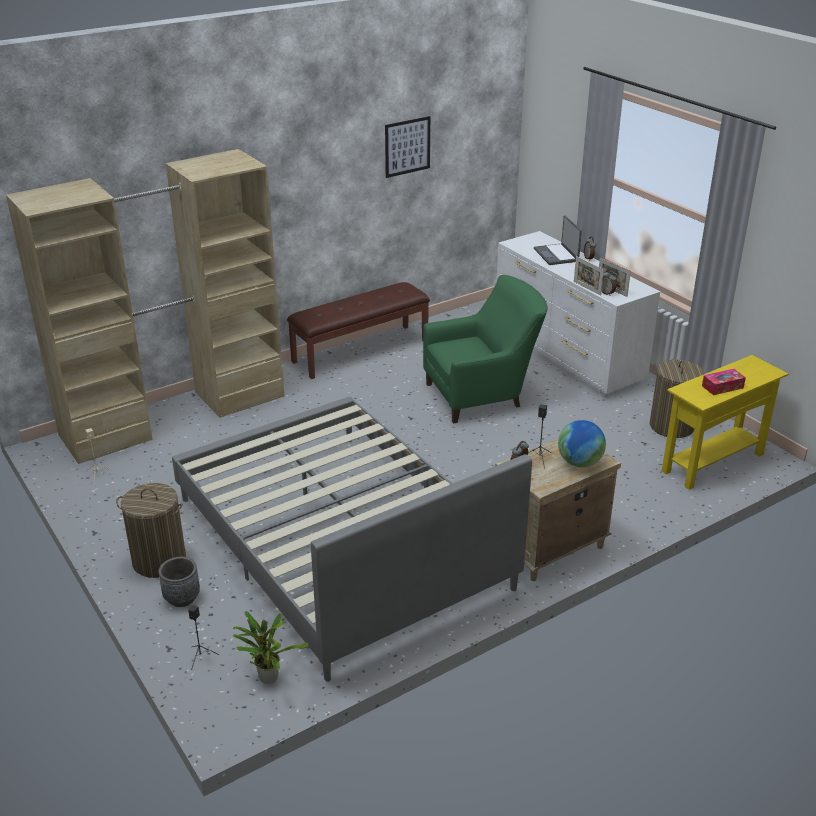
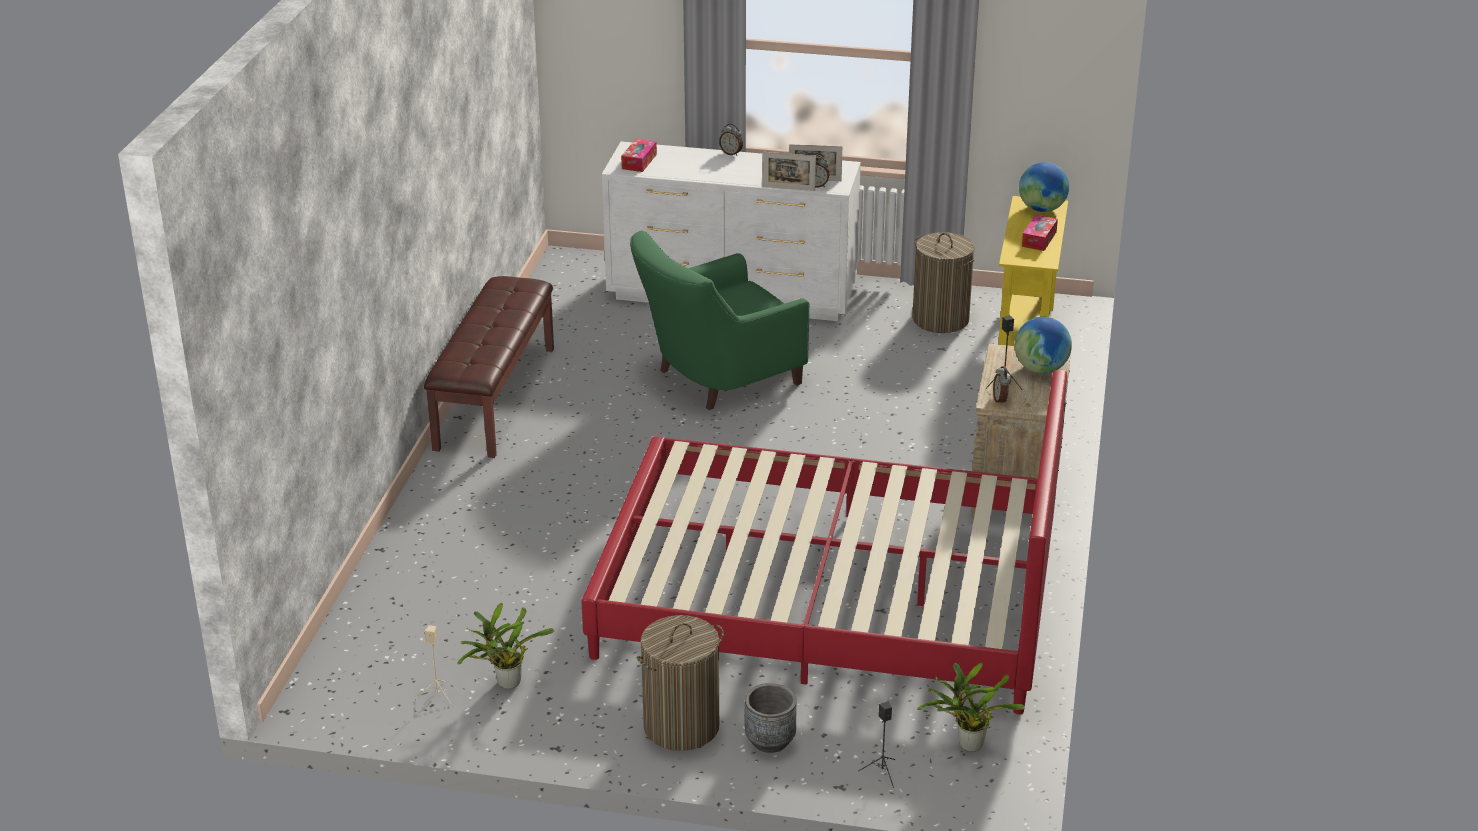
camera: 45 degrees left, 0 degrees up
(130, 487) = (505, 684): none -> potted plant
(175, 414) = (403, 582): beige wardrobe -> none
(339, 543) = (827, 599): grey bed -> red bed
(407, 146) = (473, 78): picture -> none
(483, 395) = (716, 379): green armchair -> green armchair turned 150 degrees counterclockwise
(529, 244) = (639, 161): none -> tissue box
(556, 255) = (692, 163): laptop -> none
(758, 370) = (1041, 209): none -> globe

